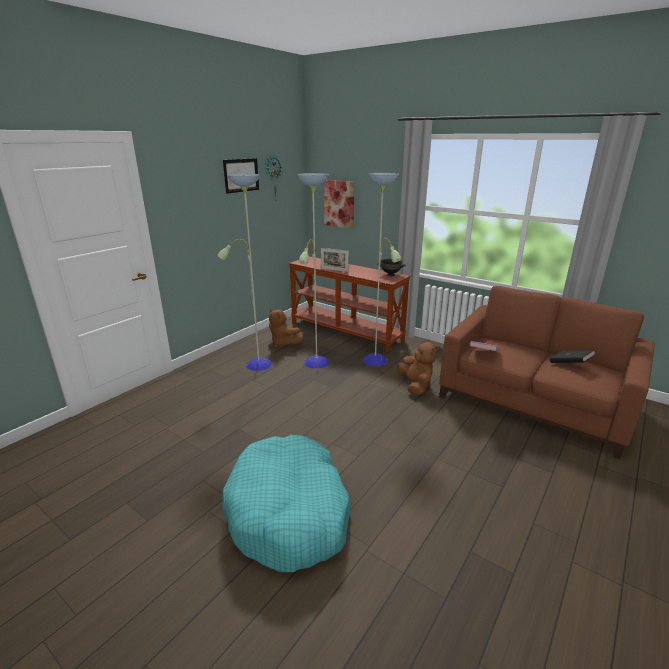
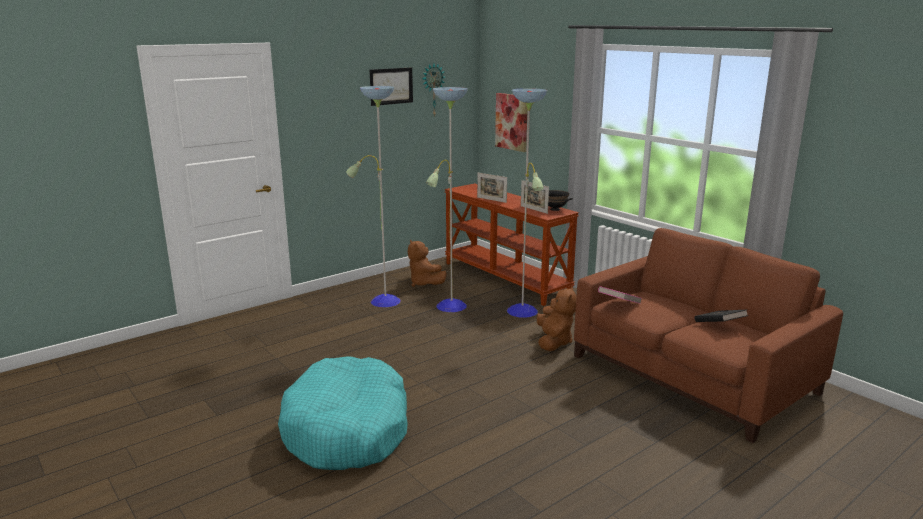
camera: 15 degrees right, 5 degrees down
(374, 276) = (534, 209): none -> picture frame

